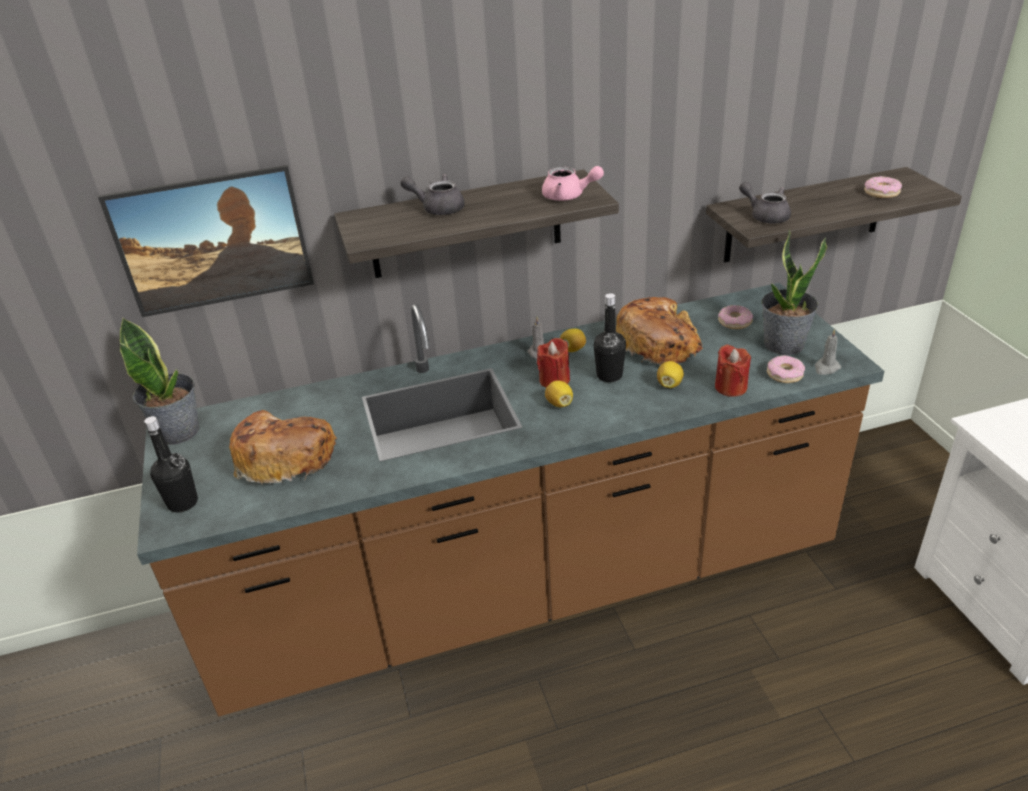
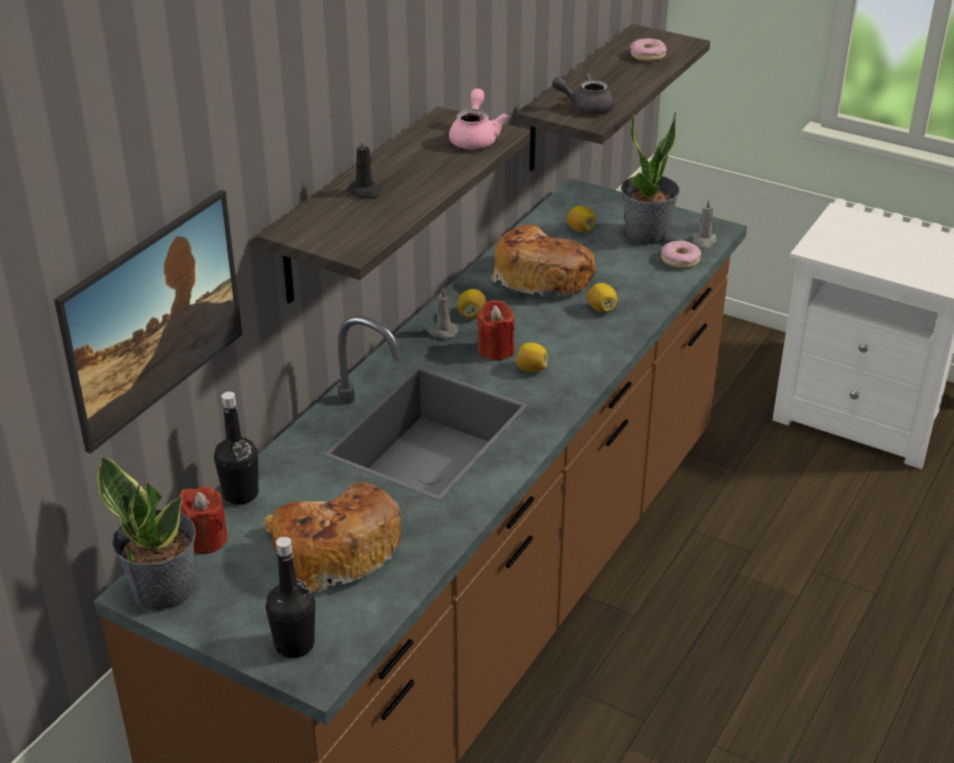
camera: 45 degrees left, 0 degrees up
(438, 208) = (365, 192): grey teapot -> black candle
(569, 196) = (475, 138): pink teapot -> pink teapot turned 60 degrees counterclockwise
(609, 375) = (539, 324): black bottle -> black bottle (240, 494)
(730, 387) = (653, 289): red candle -> red candle (205, 539)
(734, 322) = (581, 229): donut -> lemon

